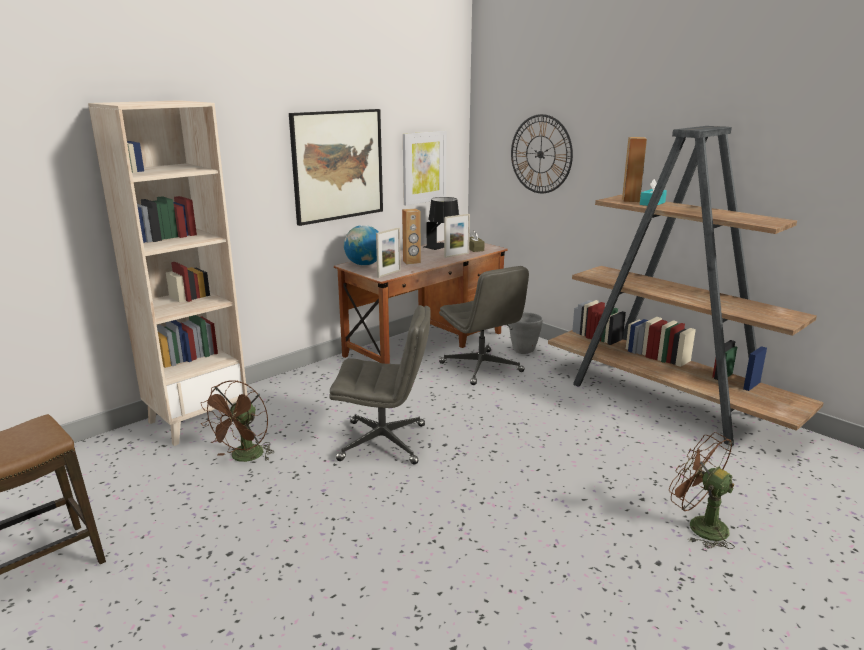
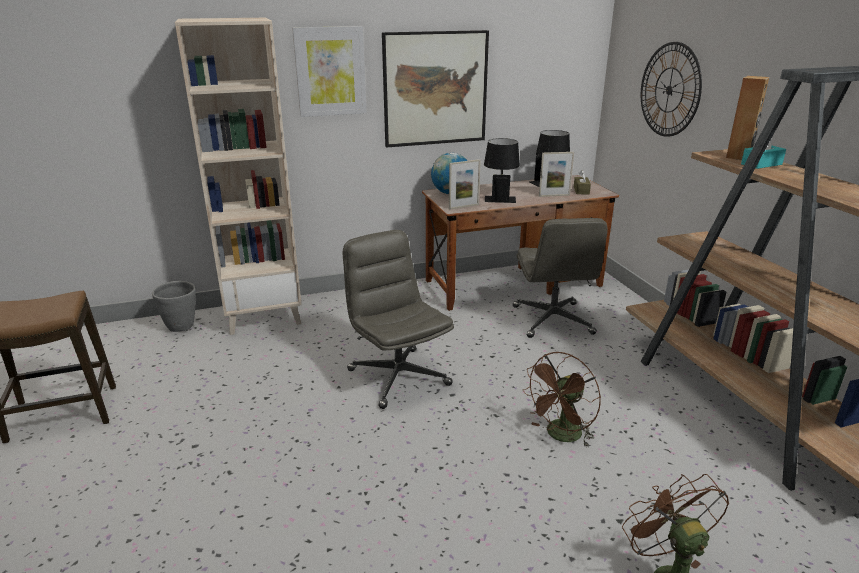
camera: 25 degrees right, 5 degrees up
(244, 458) = (272, 360): brown fan -> brown fan (560, 436)
(384, 442) = (398, 377): grey office chair -> grey office chair turned 150 degrees counterclockwise
(411, 262) = (499, 197): brown speaker -> black table lamp
(424, 167) = (541, 96): picture -> picture (330, 71)
(524, 350) = (613, 310): grey planter -> grey planter (181, 327)

